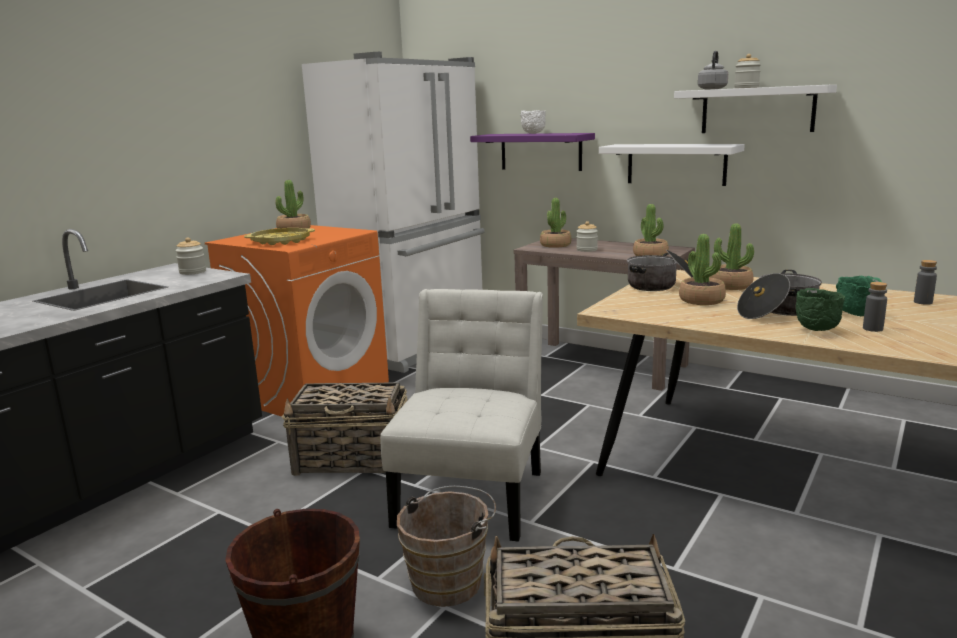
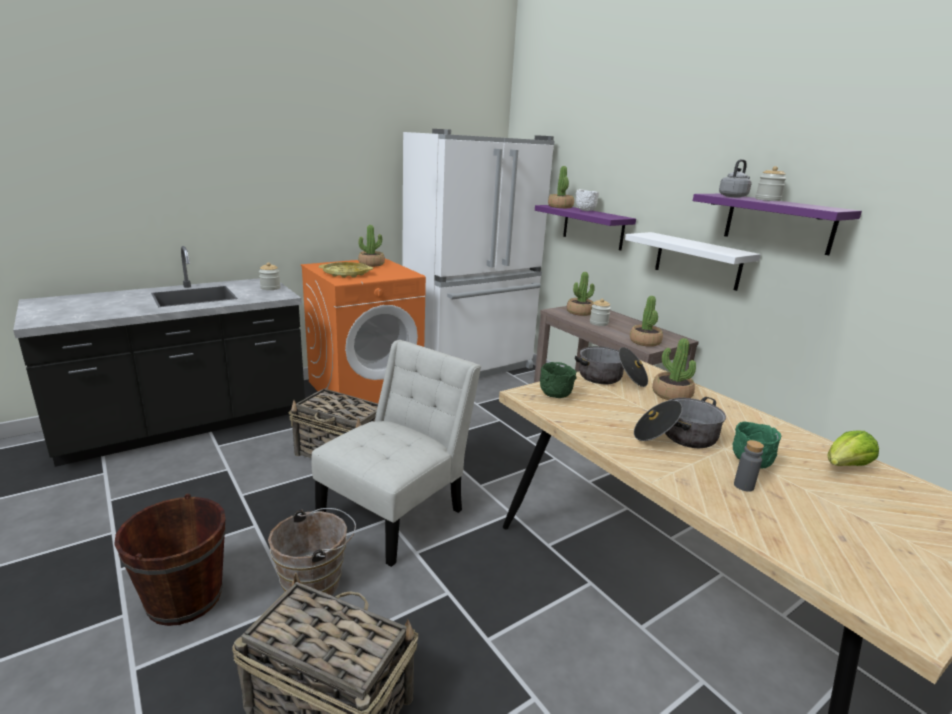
camera: 20 degrees right, 5 degrees up
(701, 300) = (622, 405): potted plant -> potted plant (560, 207)
(757, 110) = (778, 223): white shelf -> purple shelf
(816, 330) = (683, 470): green bowl -> green bowl (554, 396)
(923, 302) = (845, 467): grey bottle -> lettuce

